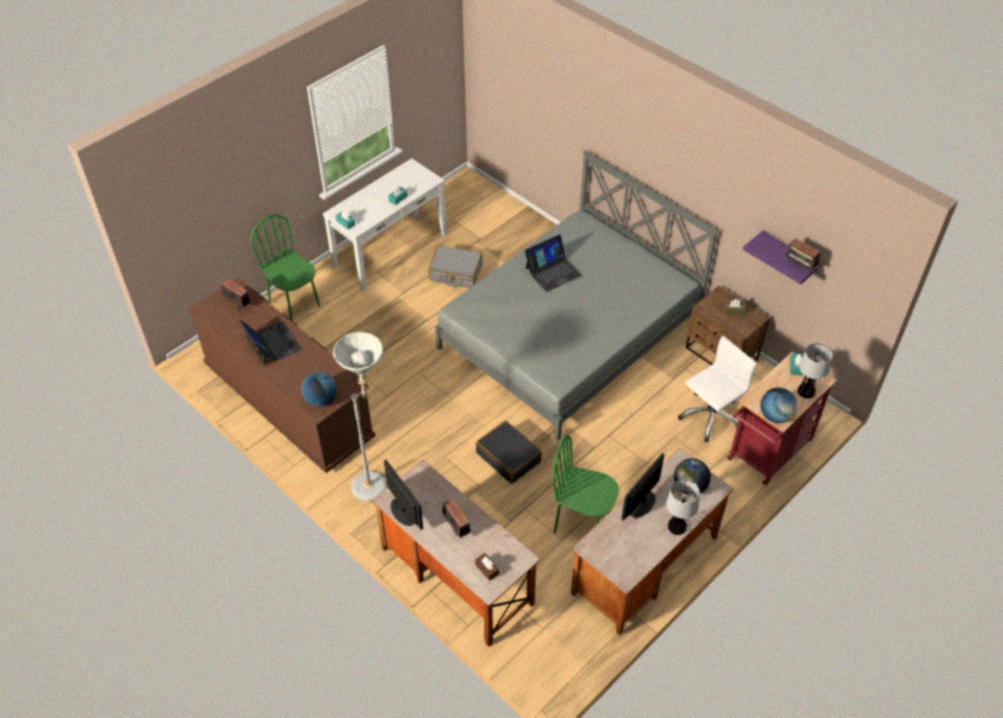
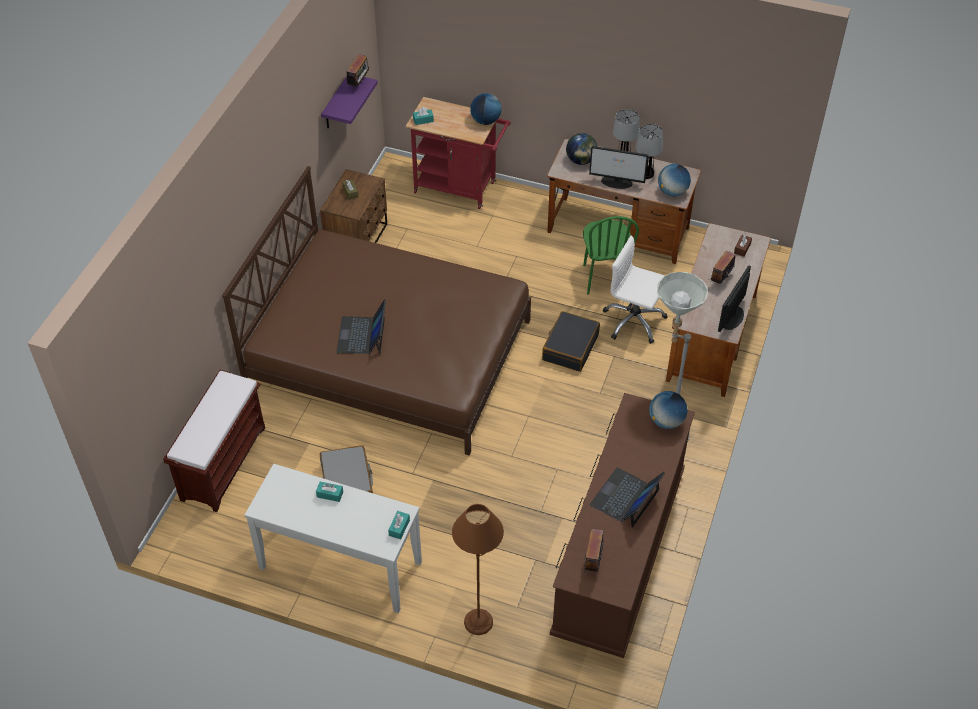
camera: 115 degrees left, 0 degrees up
(295, 304) = (478, 622): green chair -> brown floor lamp
(516, 217) = (223, 462): none -> brown bench
(552, 271) = (362, 335): laptop -> laptop turned 120 degrees counterclockwise
(568, 333) = (390, 355): grey bed -> brown bed
(603, 547) = (672, 192): none -> globe
(710, 416) = (439, 229): white office chair -> white office chair (633, 321)
(806, 391) = (447, 109): table lamp -> table lamp (645, 173)

